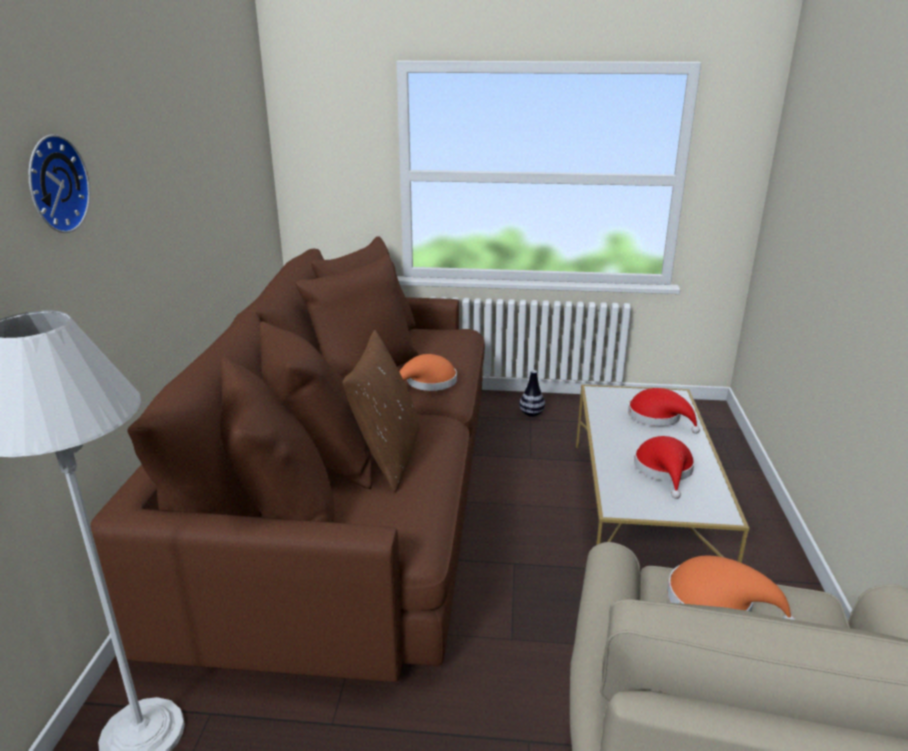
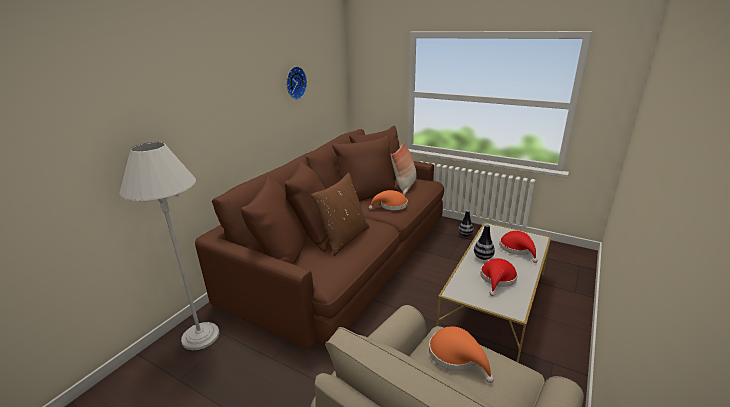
camera: 25 degrees right, 0 degrees up
(53, 184) = (196, 88): wall clock -> wall clock (294, 83)
(425, 345) = (405, 186): none -> pillow
(620, 441) = (483, 257): none -> vase

